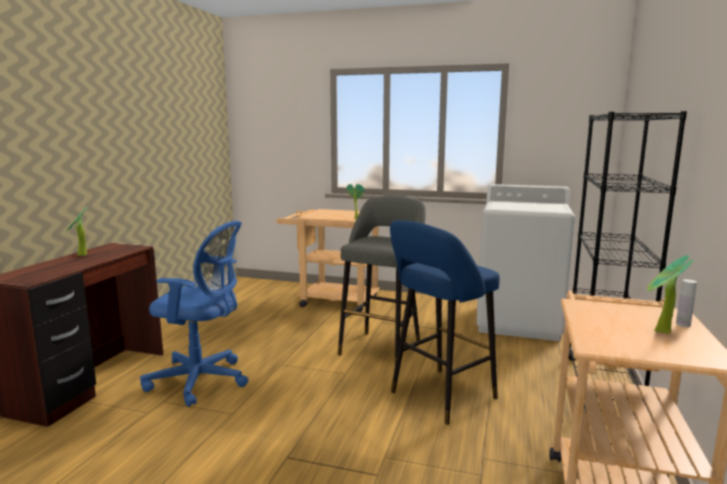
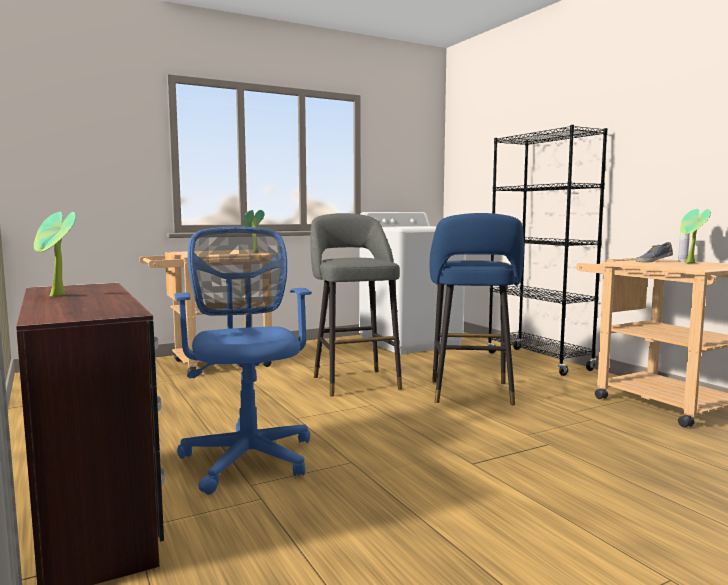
camera: 45 degrees left, 5 degrees down
(202, 381) = (248, 456): blue office chair -> blue office chair turned 75 degrees counterclockwise
(632, 314) = (653, 261): none -> shoe

